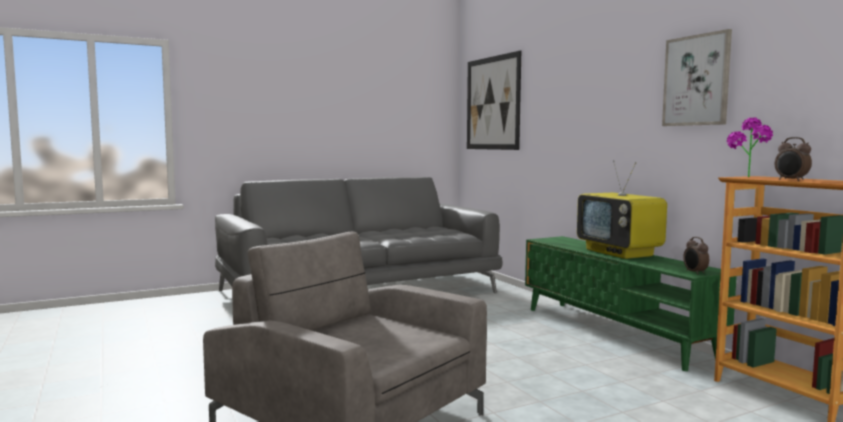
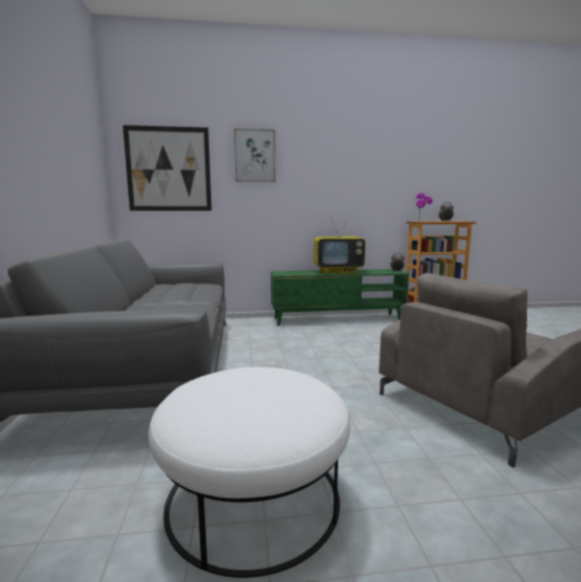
camera: 70 degrees left, 5 degrees up
(174, 345) = (253, 497): none -> white ottoman
(696, 80) = (369, 171): picture -> picture (255, 156)

